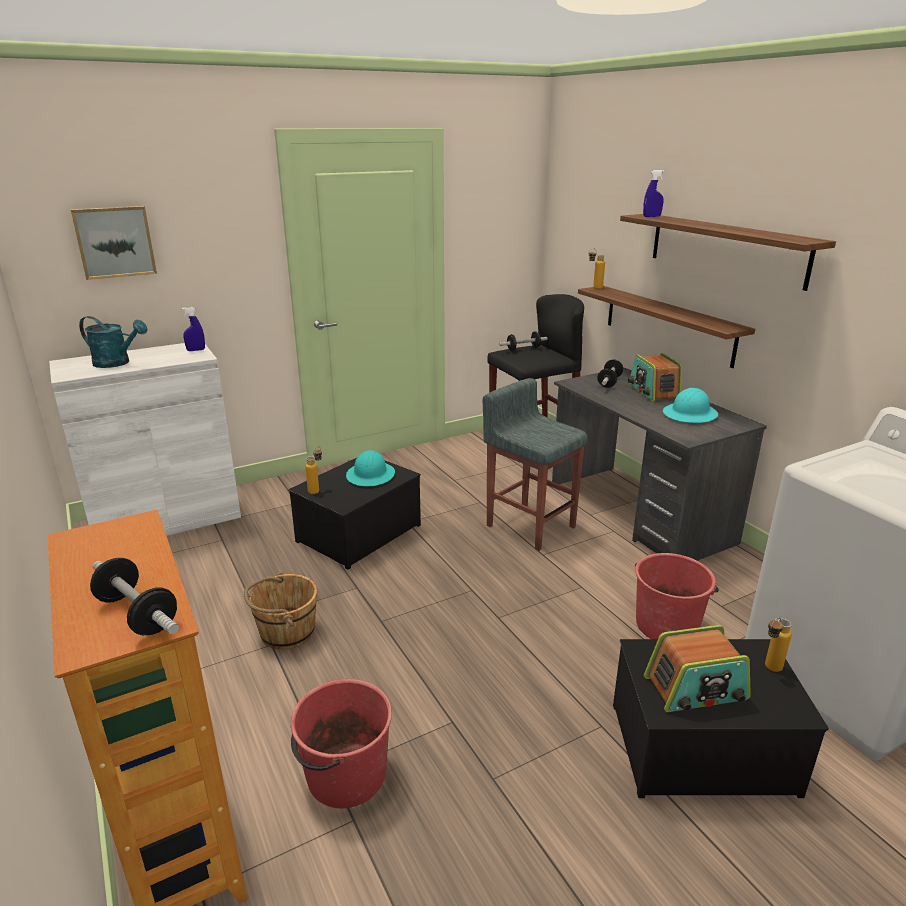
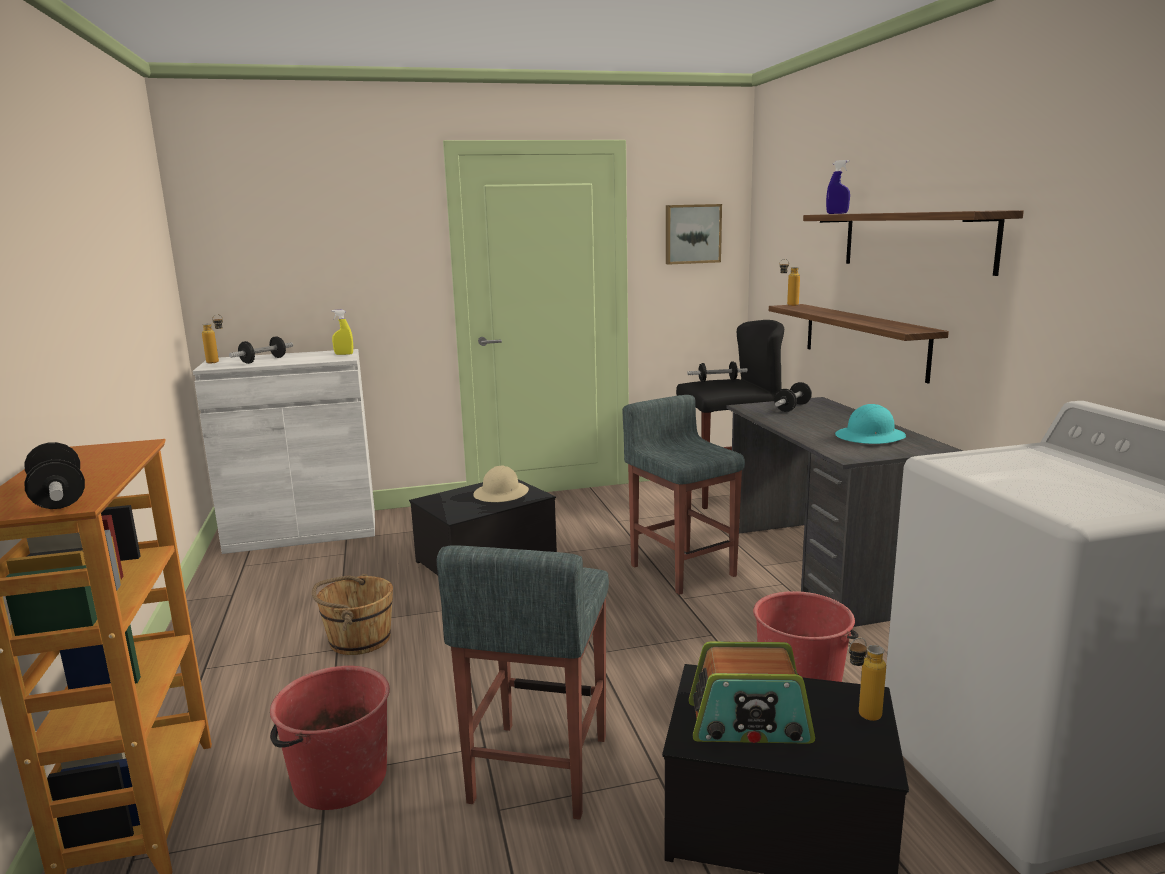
camera: 15 degrees right, 10 degrees down
(114, 242) = (279, 246): picture -> picture (692, 234)
(117, 363) = (263, 360): turquoise watering can -> dumbbell
(196, 350) = (344, 354): blue spray bottle -> yellow spray bottle
(317, 490) = (437, 502): bottle -> bottle (217, 362)
(371, 475) = (501, 494): turquoise hard hat -> beige hard hat
(506, 736) = (538, 770): none -> grey stool
(653, 391) = (840, 417): radio -> none

